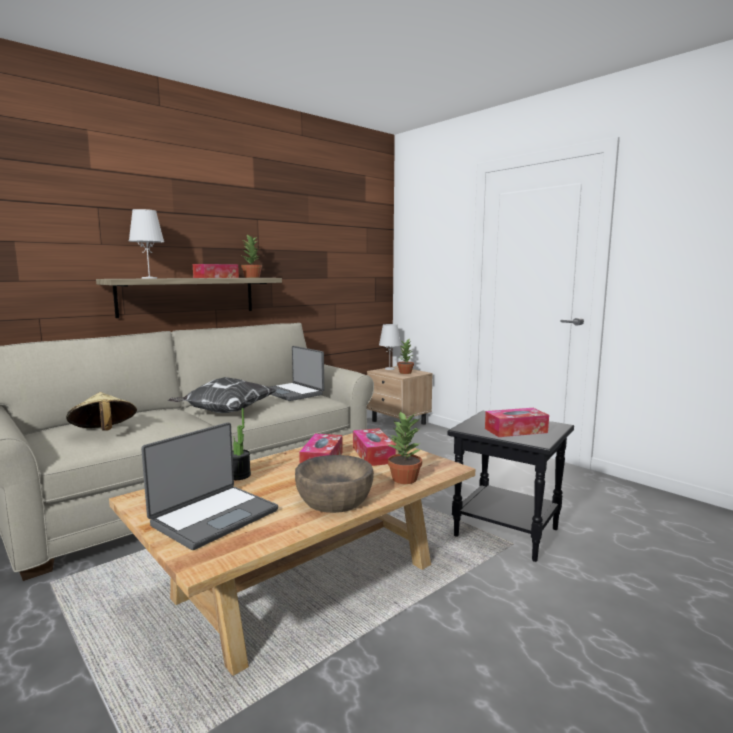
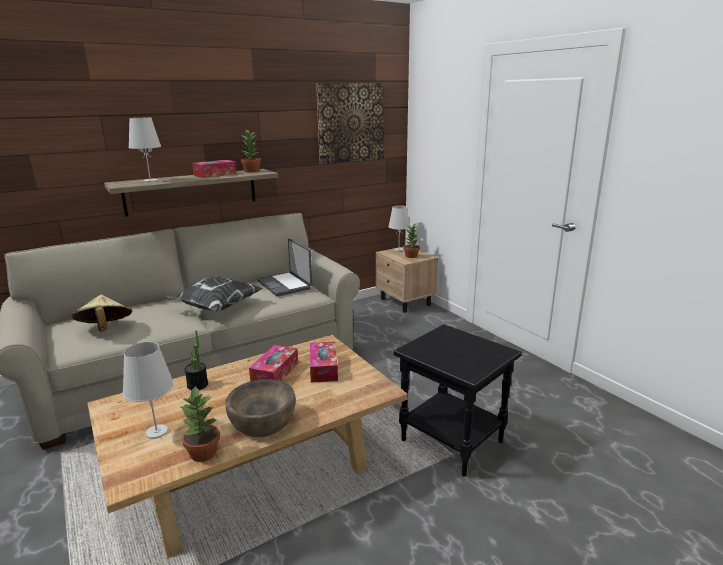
camera: 10 degrees right, 10 degrees up
(213, 517) = (157, 432): laptop -> white table lamp
(343, 239) = (350, 123): none -> picture
(404, 479) = (335, 402): potted plant -> potted plant (203, 453)
(515, 430) = (457, 356): tissue box -> none

